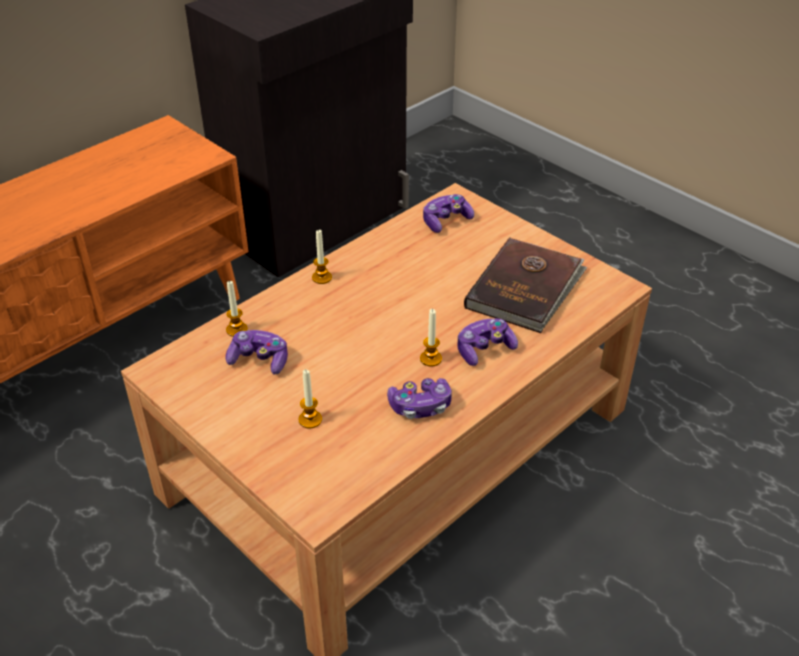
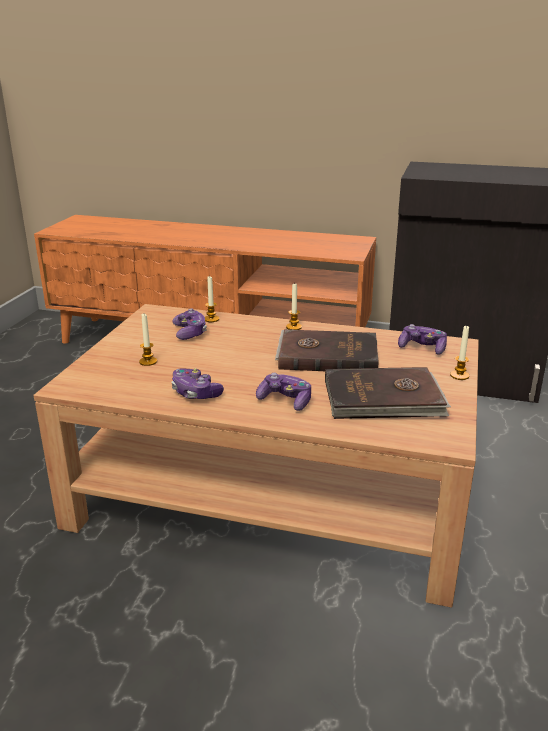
camera: 60 degrees right, 15 degrees down
(410, 283) = (327, 355): none -> brown book
(431, 359) = (251, 384): candle -> candle (459, 375)

